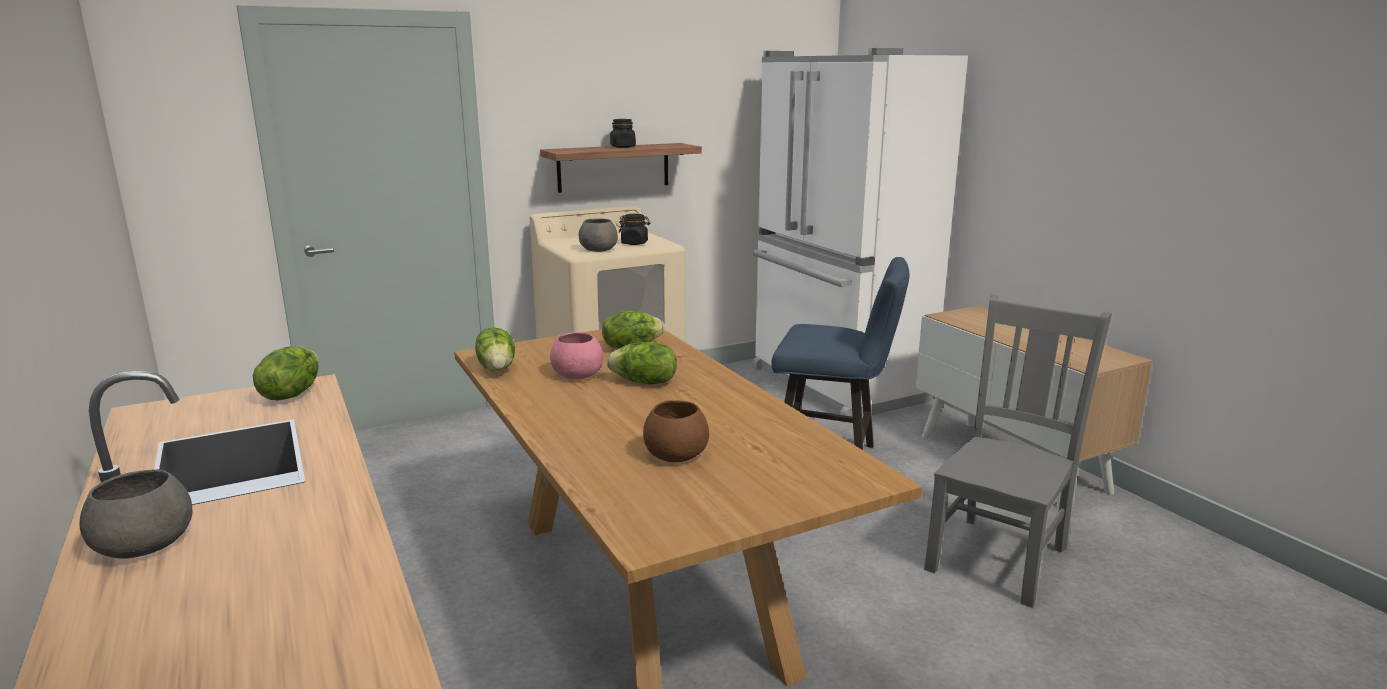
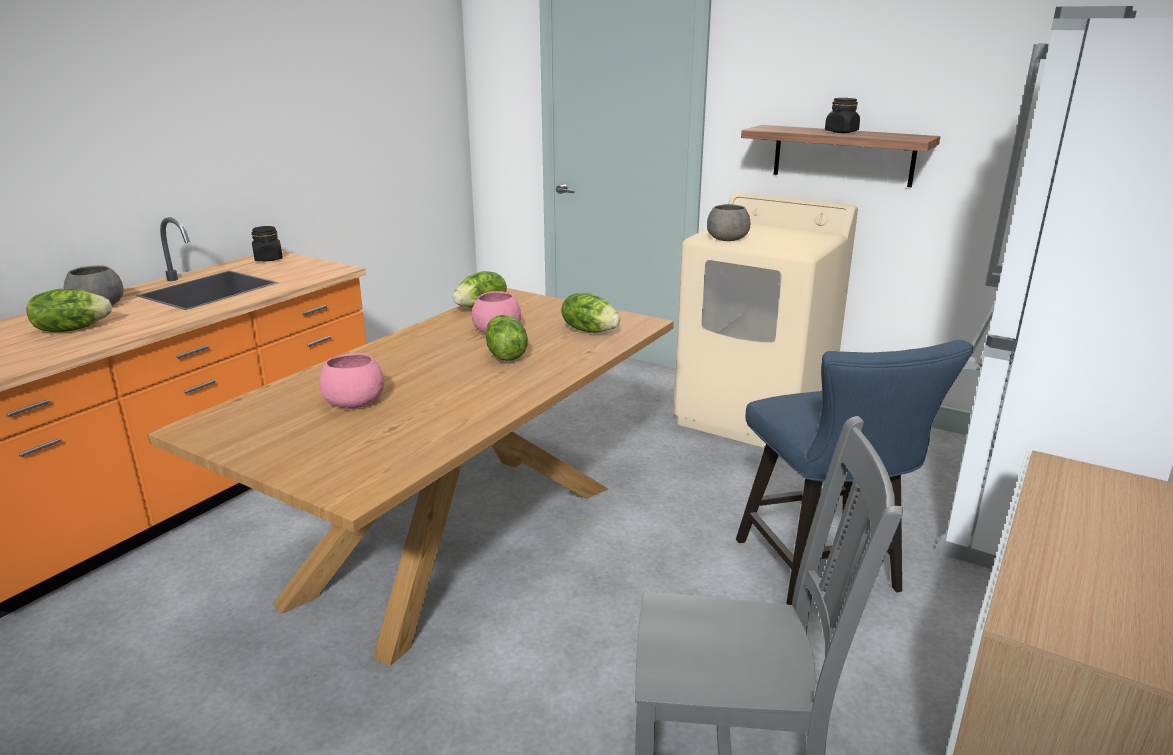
camera: 60 degrees right, 5 degrees up
(291, 394) = (320, 270): lettuce -> lettuce (72, 329)
(634, 243) = (778, 242): black jar -> black jar (268, 259)
(675, 455) = (353, 402): brown bowl -> pink bowl

